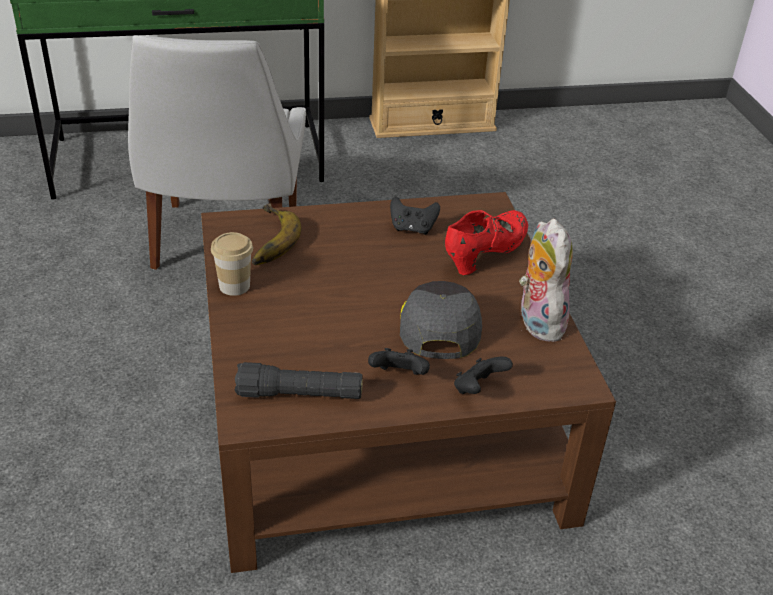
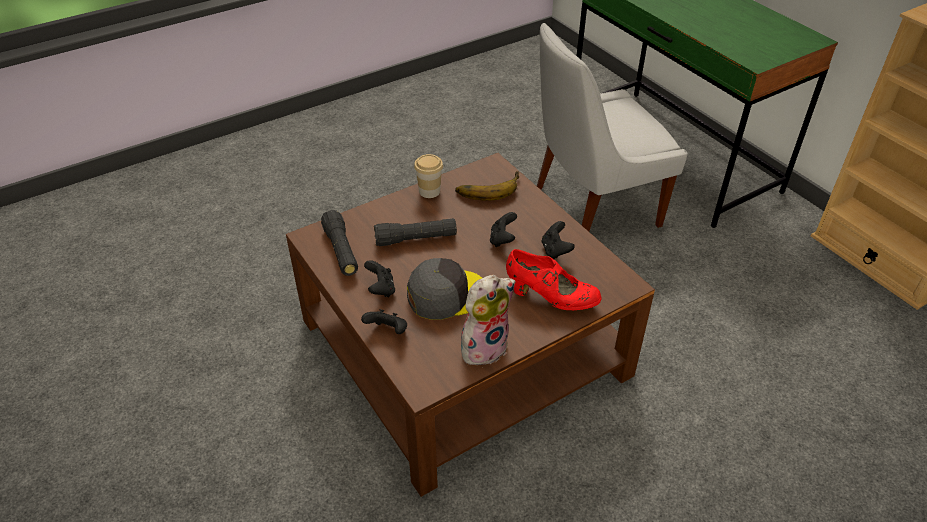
camera: 70 degrees right, 5 degrees up
(322, 322) = (416, 239): none -> black flashlight
(370, 258) = (502, 239): none -> black game controller

